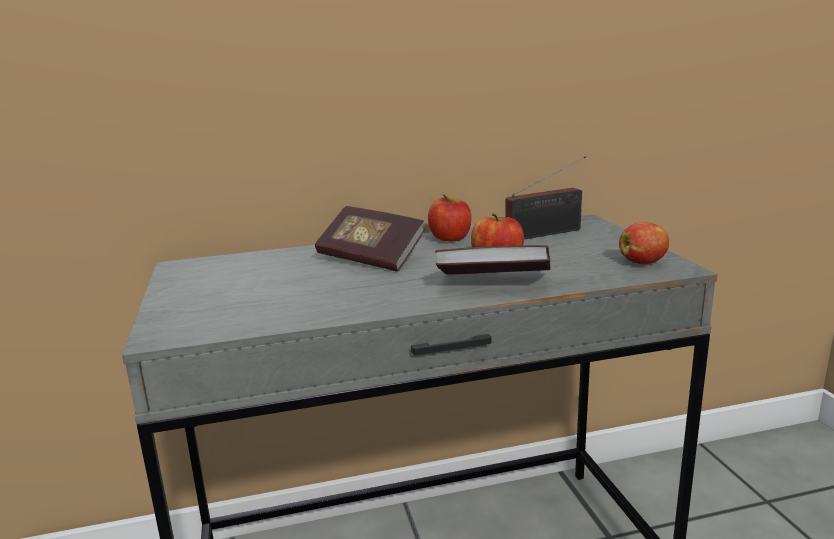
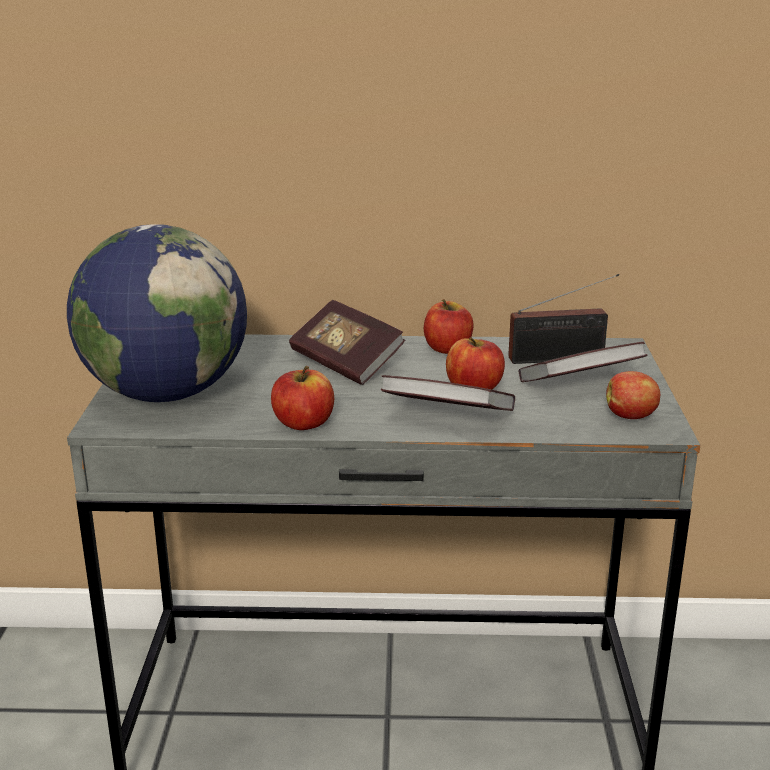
camera: 15 degrees right, 5 degrees up
(212, 303) = (165, 394): none -> globe
(366, 307) = (303, 423): none -> apple
(580, 248) = (579, 385): none -> book

